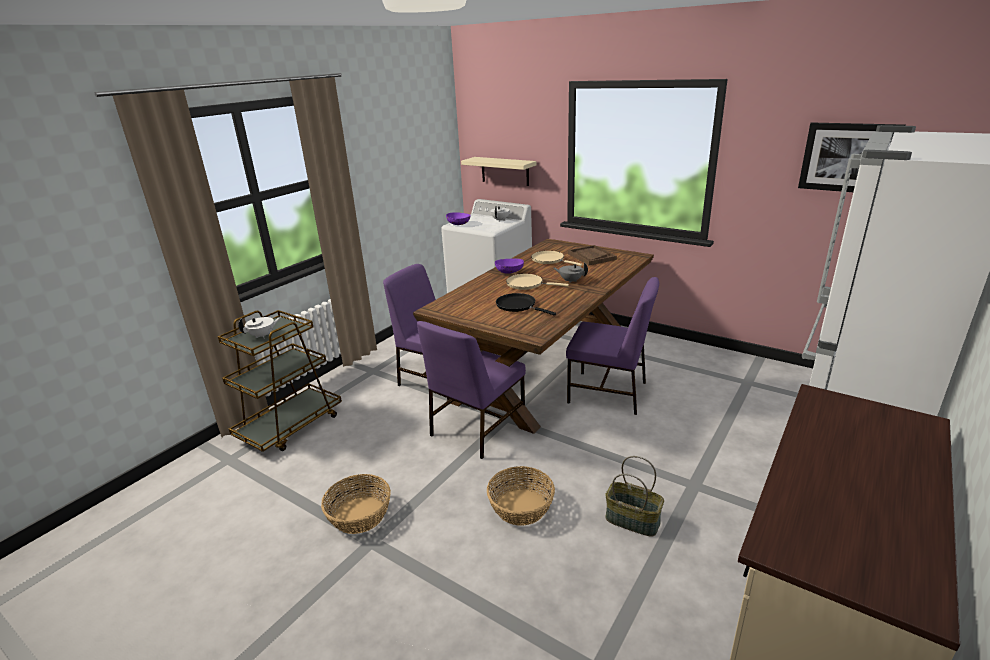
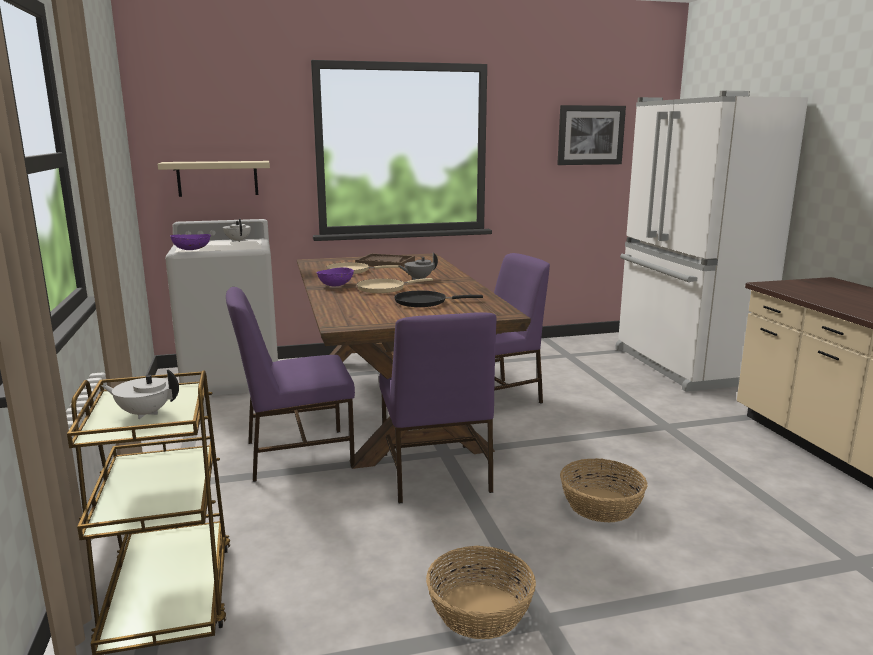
camera: 50 degrees left, 10 degrees down
(263, 335) = (144, 413): white teapot -> white teapot turned 90 degrees counterclockwise
(633, 520) = (682, 466): basket -> none

